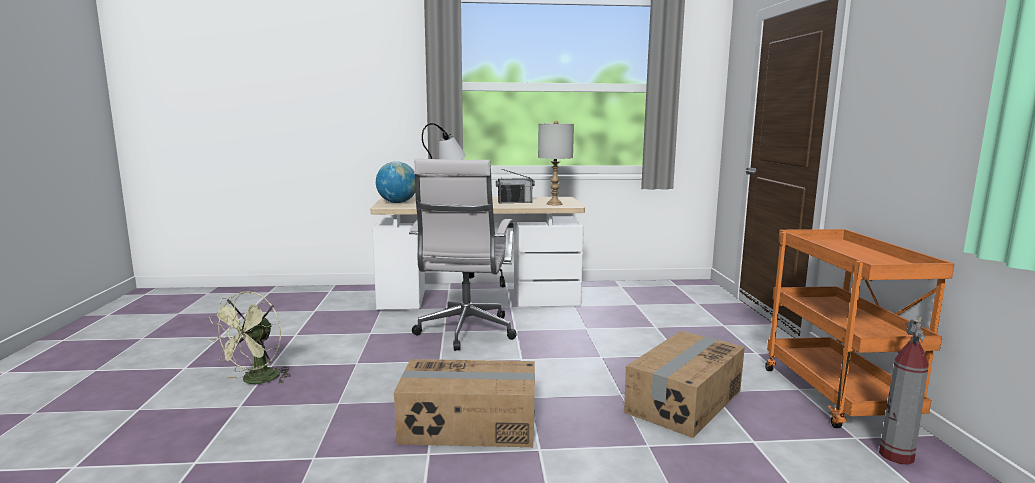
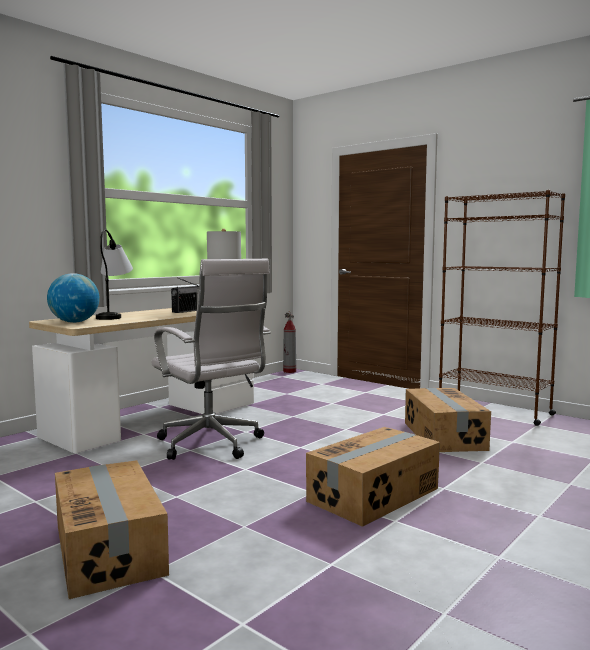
camera: 45 degrees left, 5 degrees down
(256, 381) = (110, 548): green fan -> cardboard box
(838, 398) = (494, 410): orange cart -> brown bookcase
(896, 456) = (564, 426): fire extinguisher -> fire extinguisher (289, 371)

